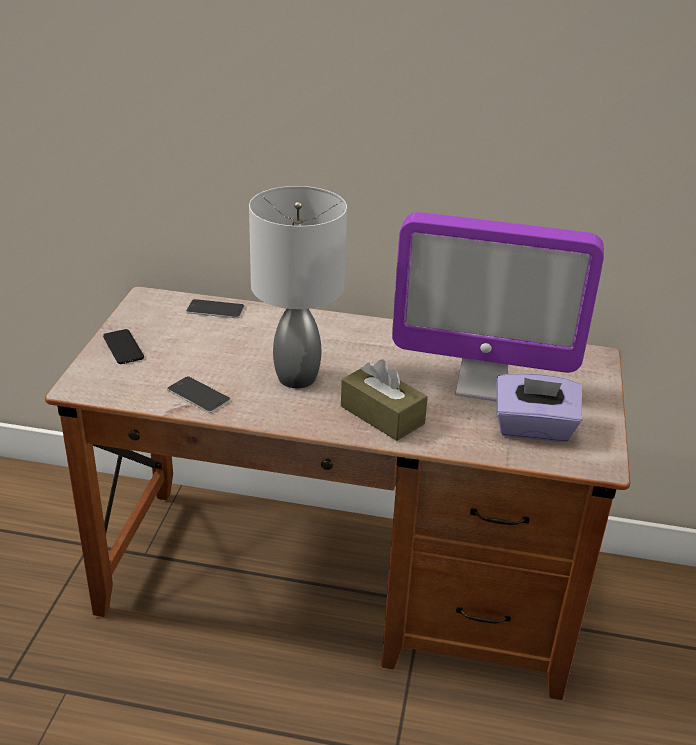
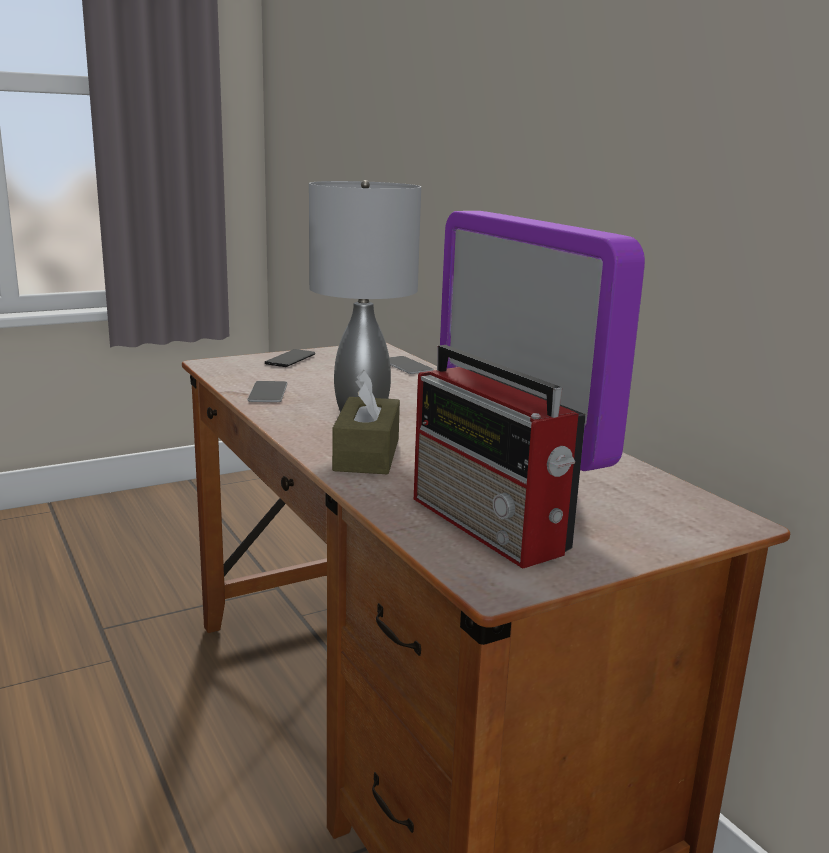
camera: 50 degrees right, 15 degrees down
(533, 429) = (490, 526): purple tissue box -> radio

